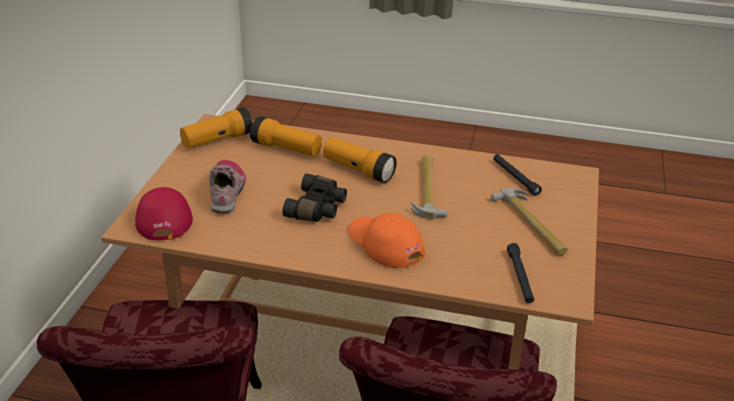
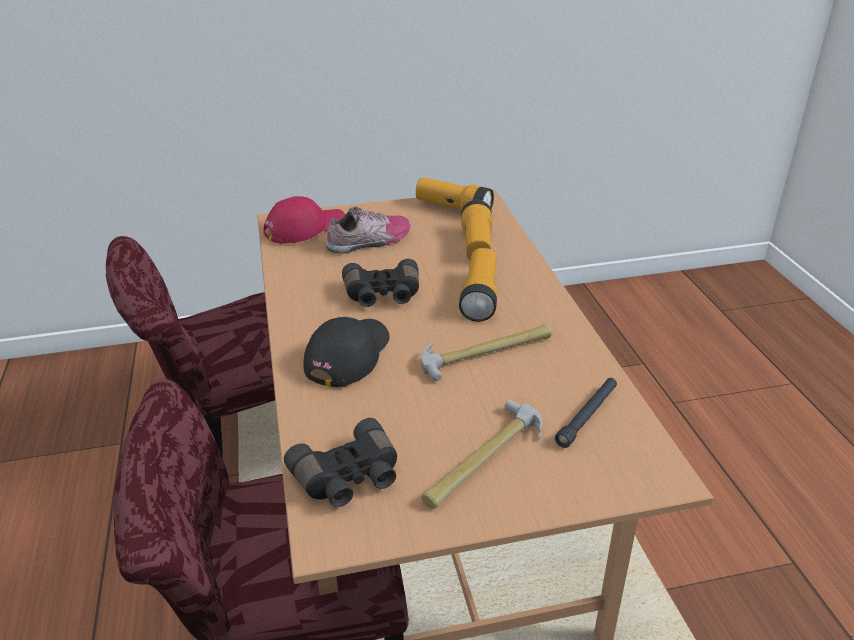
camera: 65 degrees right, 0 degrees up
(385, 244) = (348, 355): orange cap -> black cap
(520, 277) = (349, 478): black flashlight -> black binoculars

